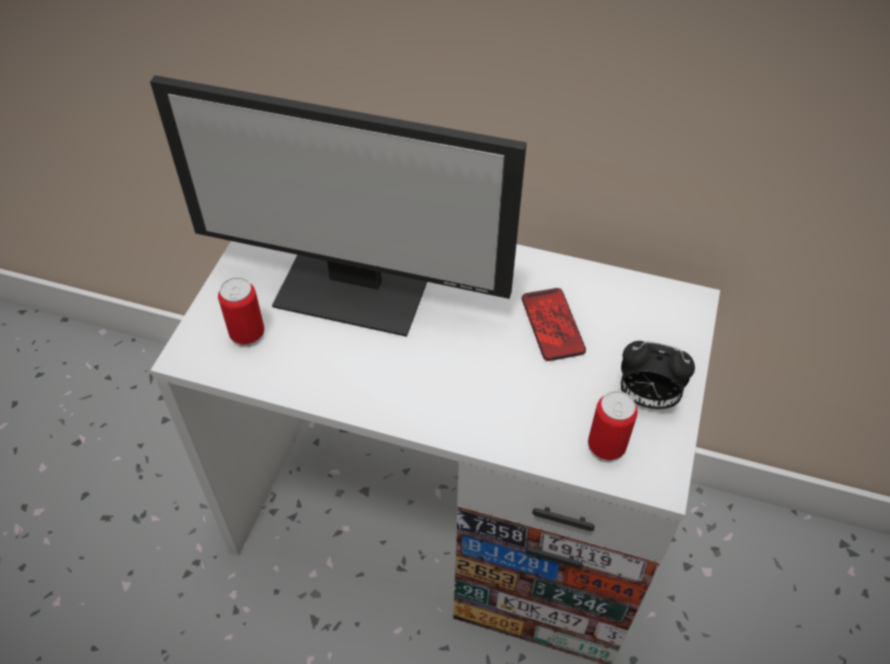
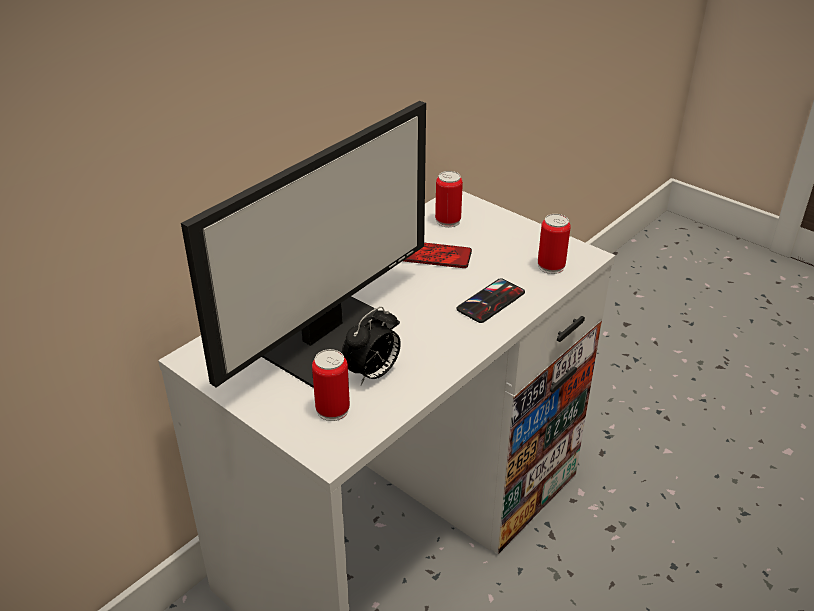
camera: 65 degrees left, 15 degrees down
(493, 406) = (491, 301): none -> phone
(635, 310) = (448, 221): none -> can
(646, 398) = (522, 240): alarm clock -> alarm clock (372, 374)

